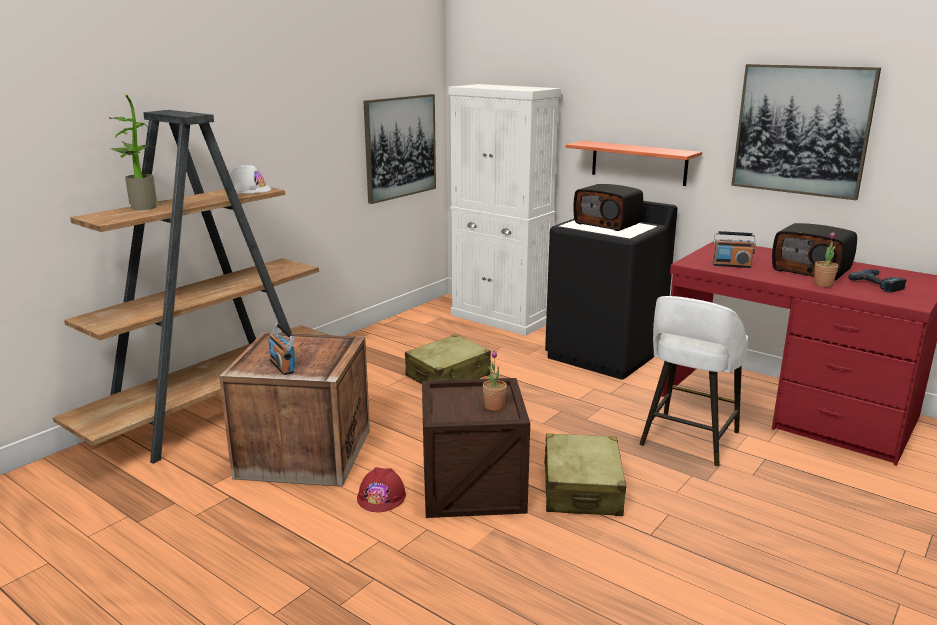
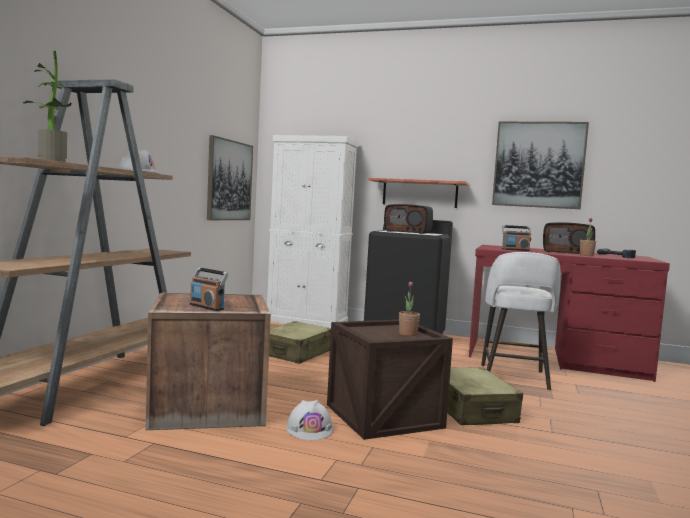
camera: 20 degrees left, 15 degrees down
(381, 496) = (309, 429): red hard hat -> white hard hat

